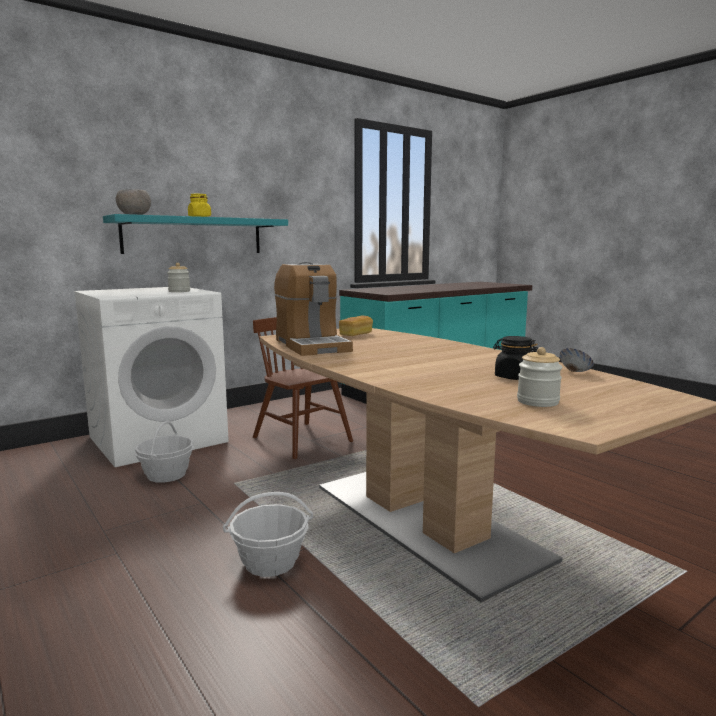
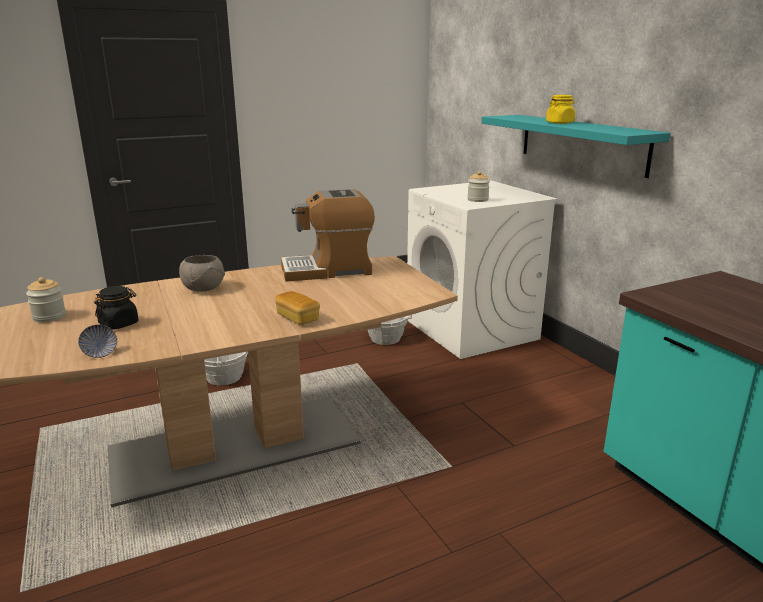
camera: 100 degrees right, 10 degrees up
(135, 215) = (510, 117): grey bowl -> grey bowl (204, 289)
(302, 440) = (462, 397): brown chair -> none
(356, 334) = (385, 288): bread -> bread (297, 318)

